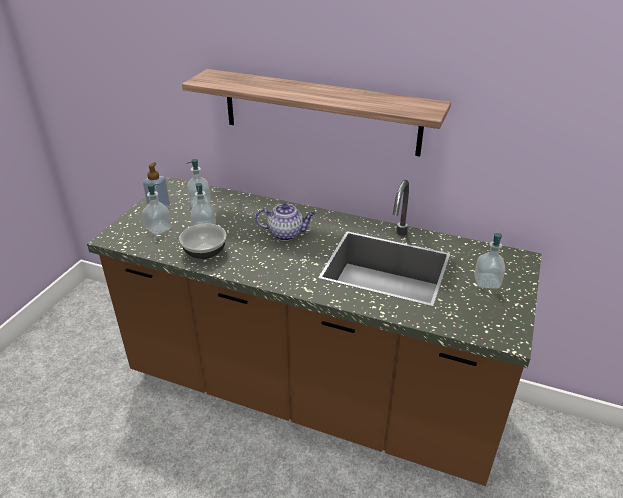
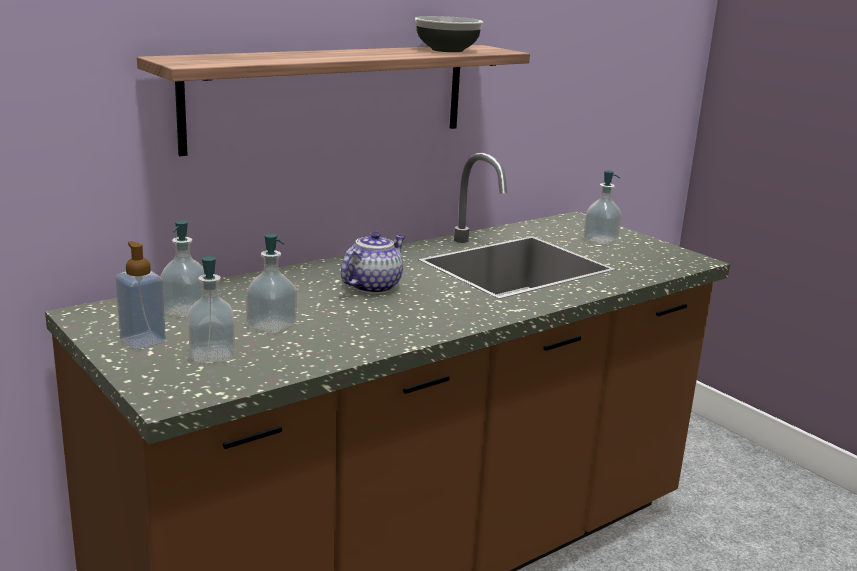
camera: 60 degrees left, 15 degrees down
(204, 252) = (339, 341): bowl -> bowl (446, 50)

